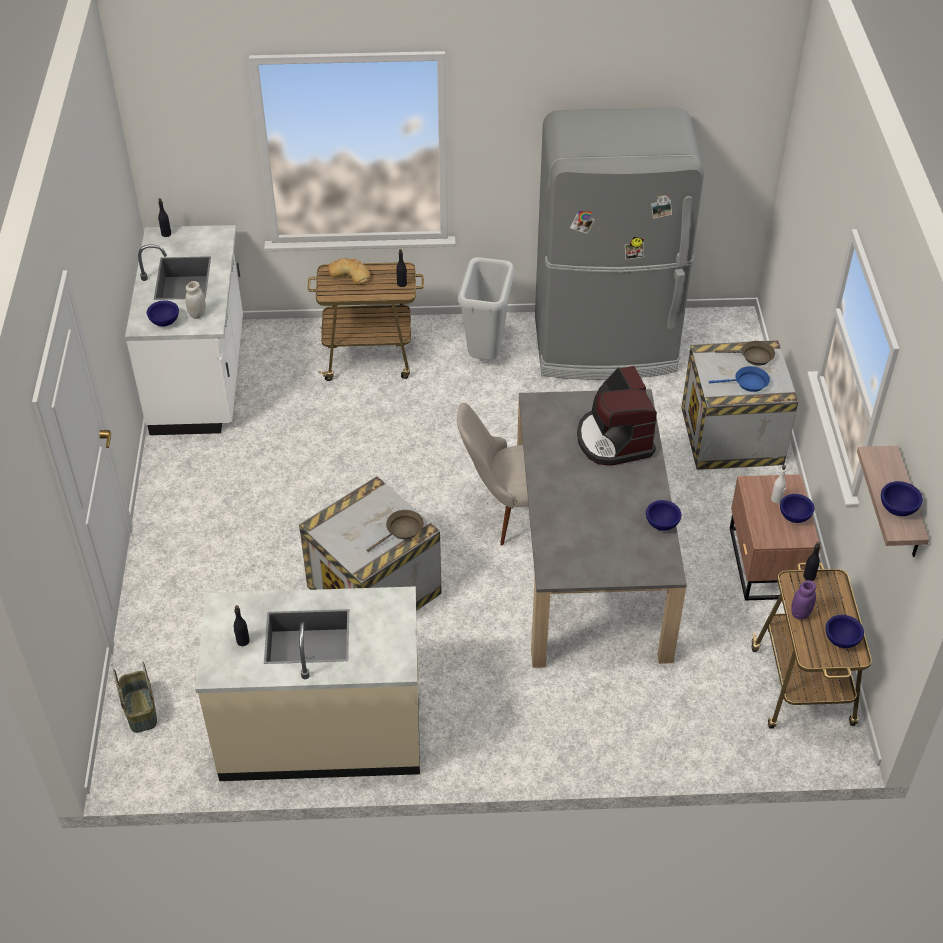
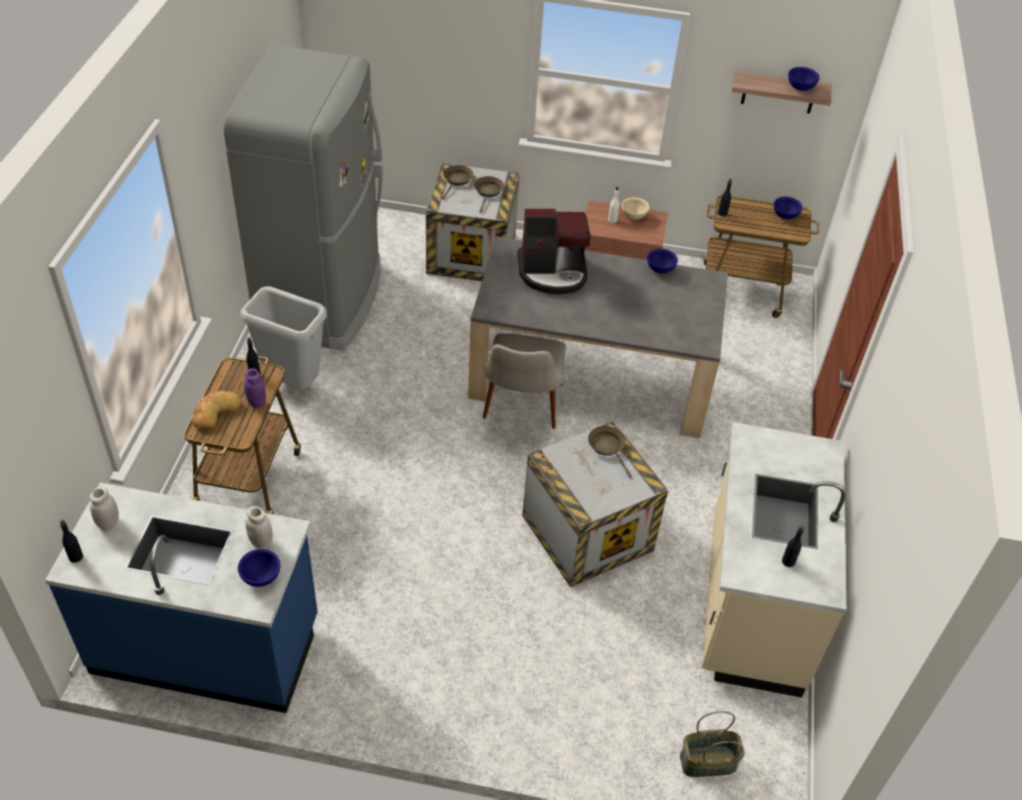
camera: 80 degrees left, 0 degrees up
(199, 239) = (108, 523): none -> white jar
(201, 378) = (207, 645): white counter -> blue counter
(748, 383) = (488, 192): blue frying pan -> brown frying pan
(794, 516) = (633, 216): blue bowl -> beige bowl
(800, 613) = (758, 227): purple jar -> purple jar (256, 402)

